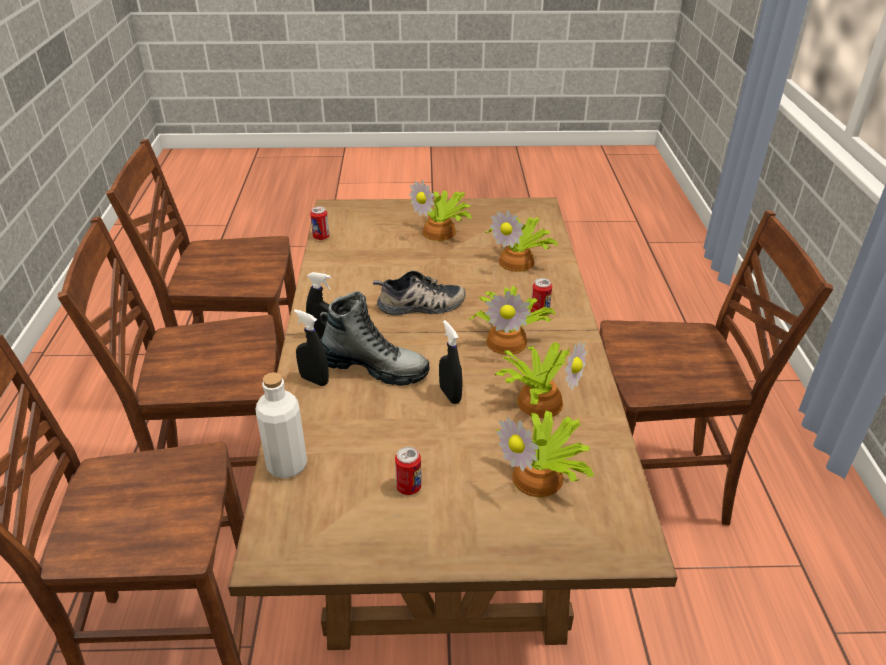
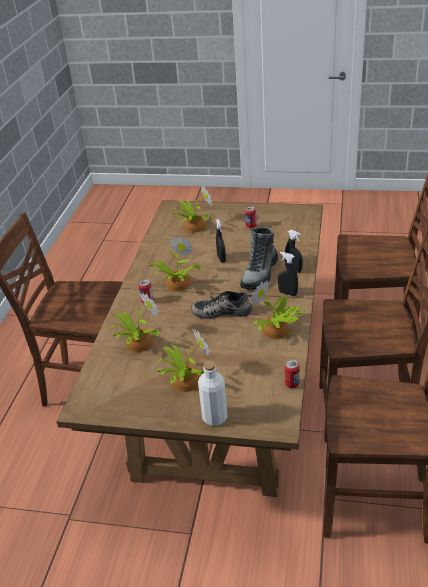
camera: 165 degrees left, 0 degrees up
(287, 465) = (304, 235): white bottle -> white bottle (214, 417)
(373, 368) = (260, 274): boot -> boot turned 90 degrees counterclockwise
(538, 400) = (177, 254): potted plant -> potted plant (276, 331)

